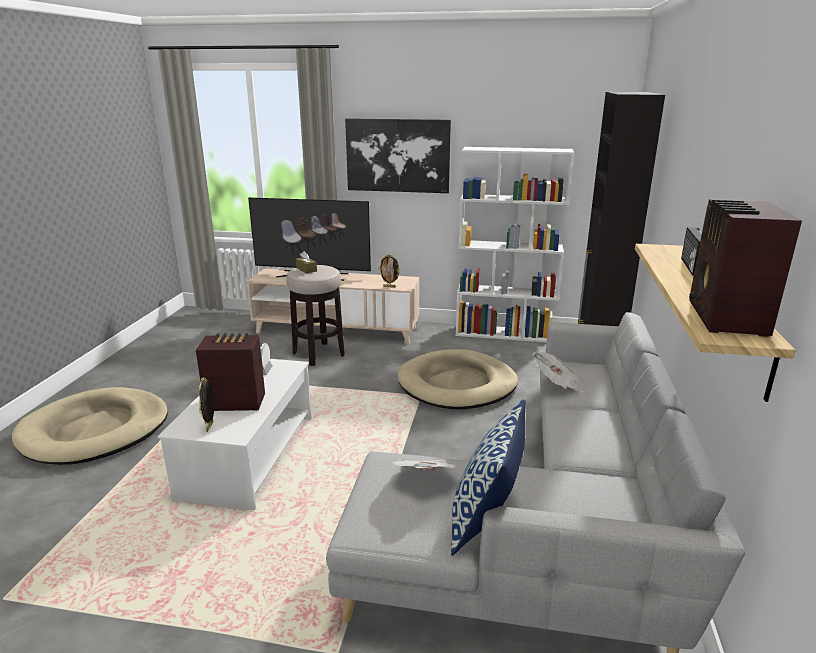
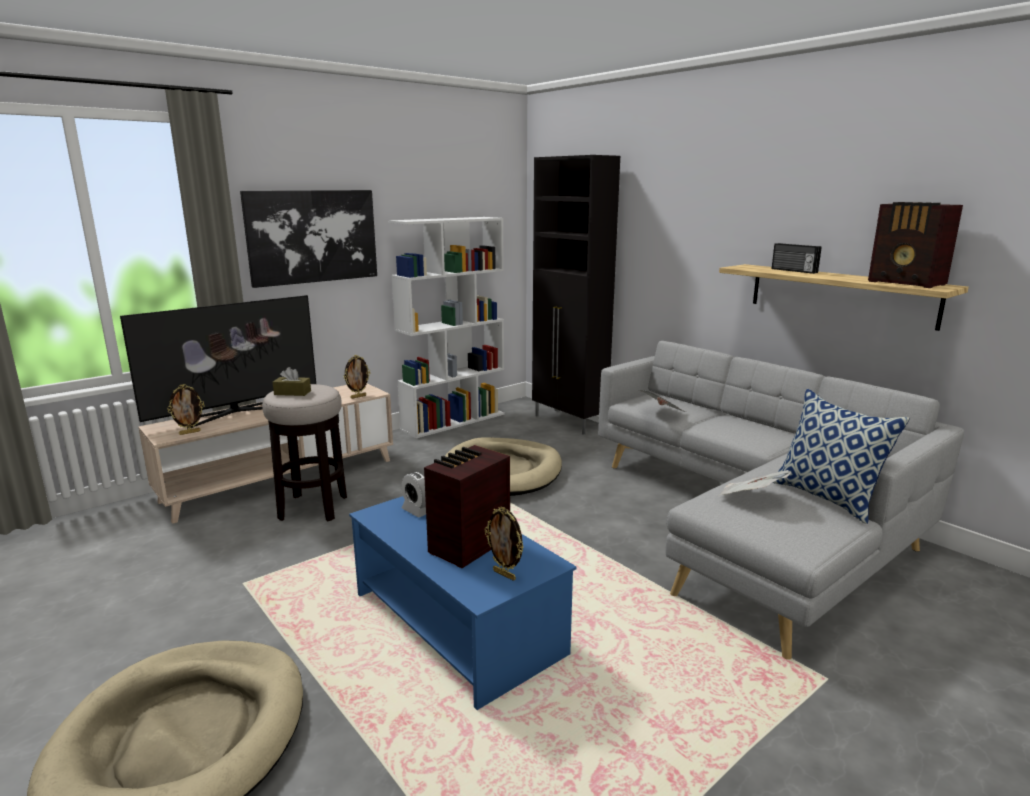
camera: 50 degrees left, 5 degrees down
(248, 456) = (458, 624): white coffee table -> blue coffee table
(272, 279) = (190, 432): none -> picture frame

